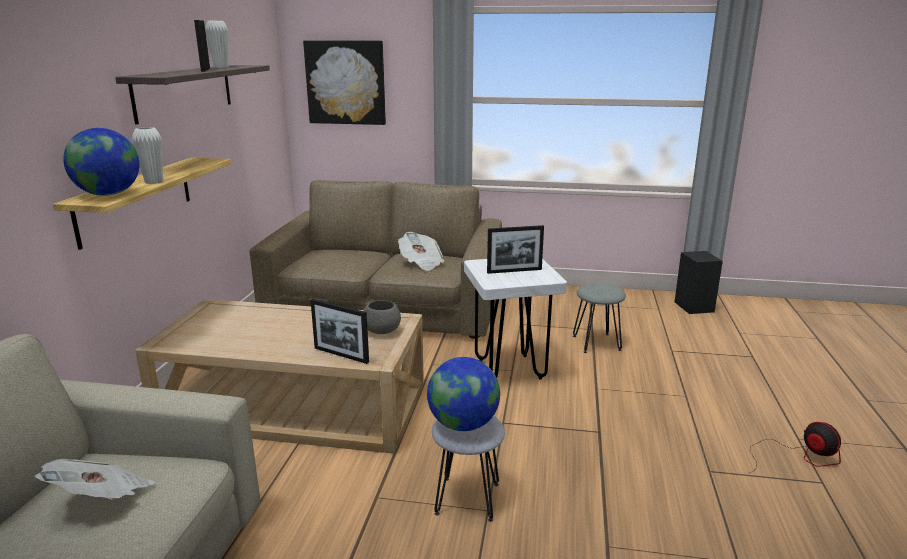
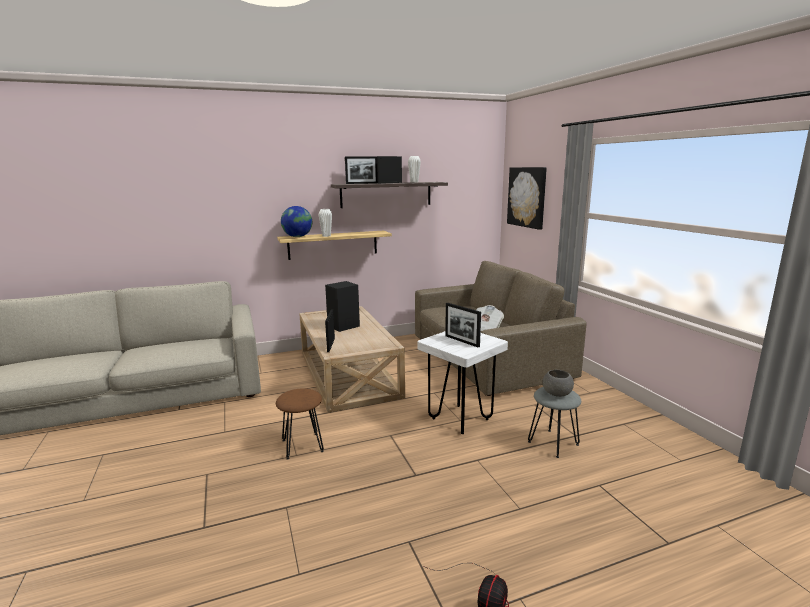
camera: 60 degrees right, 5 degrees down
(103, 498) = (190, 346): newspaper -> none
(169, 72) = (362, 183): none -> picture frame
(382, 331) = (369, 345): grey bowl -> grey bowl (557, 394)
(463, 424) = (296, 394): globe -> none
(467, 499) = (302, 446): grey stool -> brown stool
(694, 307) = (729, 482): black speaker -> black speaker (343, 326)

